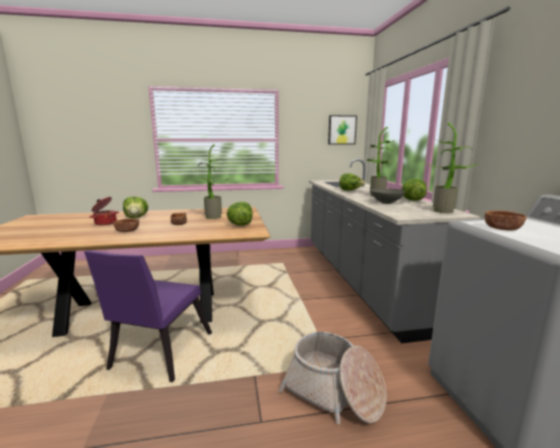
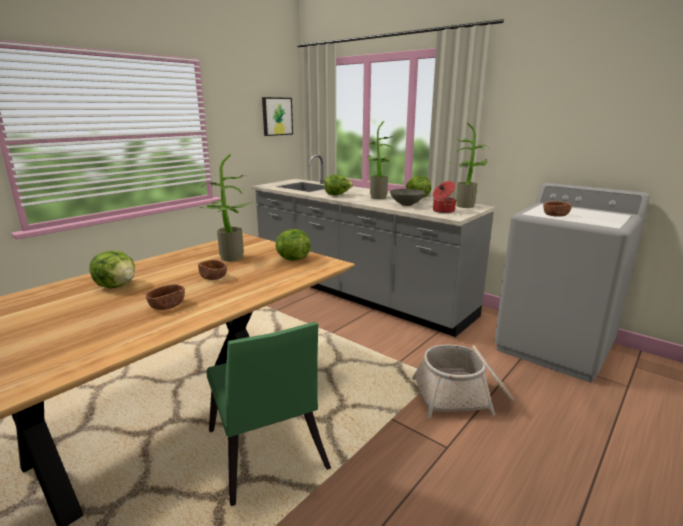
camera: 40 degrees left, 5 degrees up
(105, 223) = (87, 306): cooking pot -> cooking pot (442, 211)
(158, 354) = (267, 456): purple chair -> green chair

